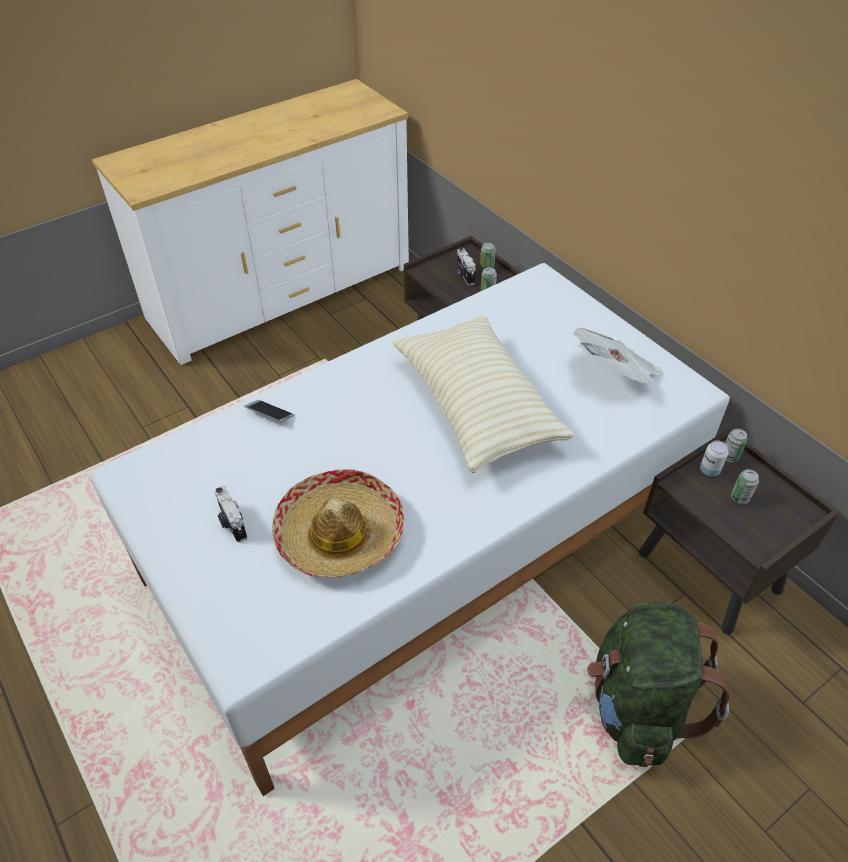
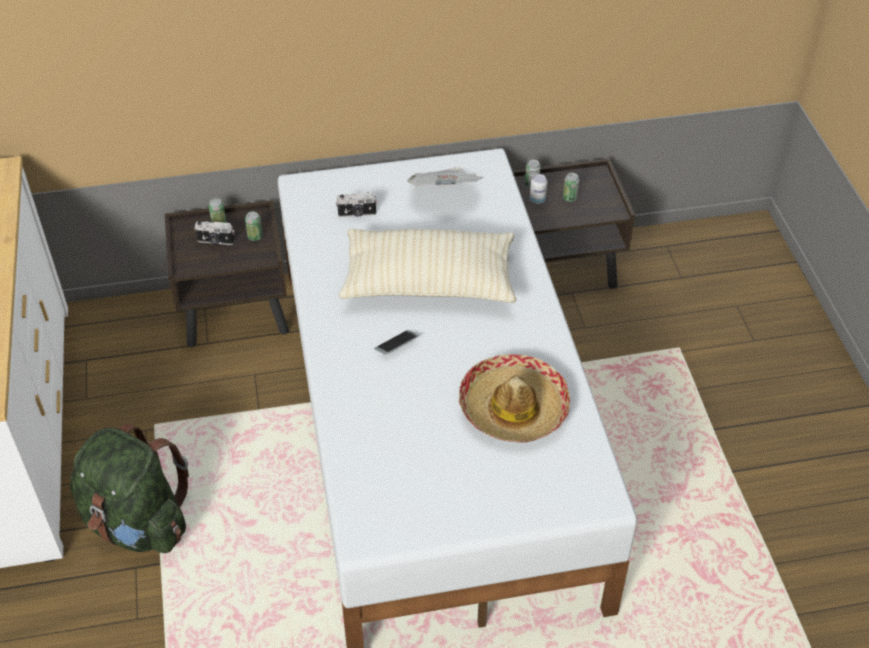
camera: 65 degrees left, 0 degrees up
(231, 523) = (465, 474): camera -> camera (357, 214)
(270, 414) = (352, 416): phone -> phone (396, 345)
(637, 706) = (645, 361): green backpack -> green backpack (137, 523)

